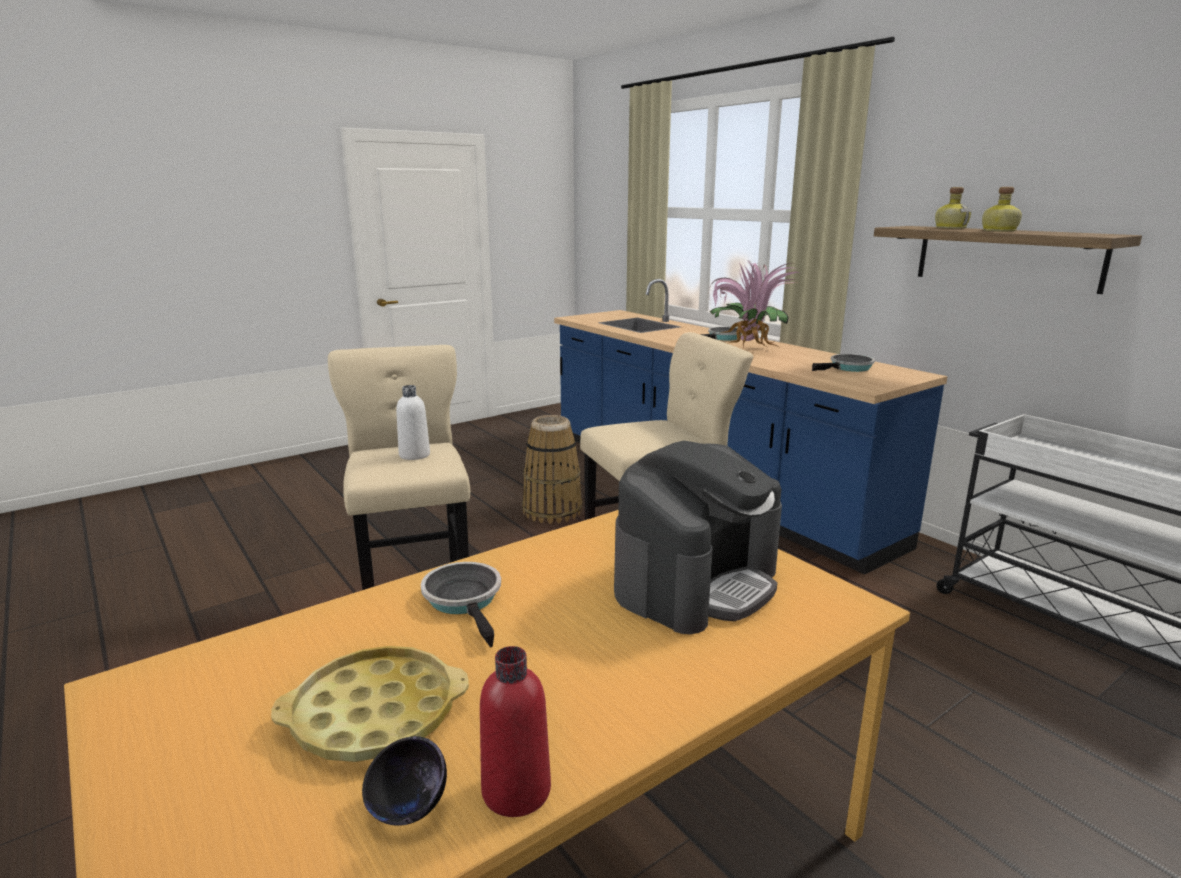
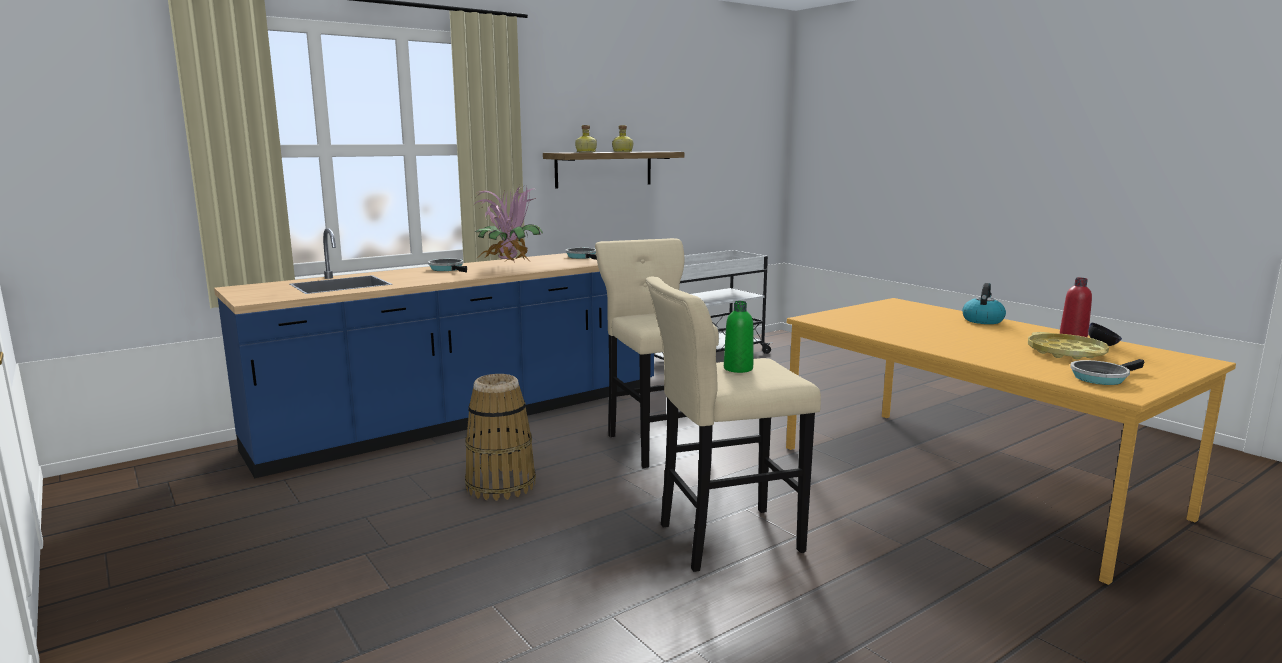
camera: 90 degrees left, 5 degrees down
(414, 455) = (738, 369): white bottle -> green bottle
(465, 600) = (960, 346): frying pan -> frying pan (1101, 377)
(681, 681) = (982, 320): none -> kettle
(696, 582) = (898, 316): coffee machine -> none

